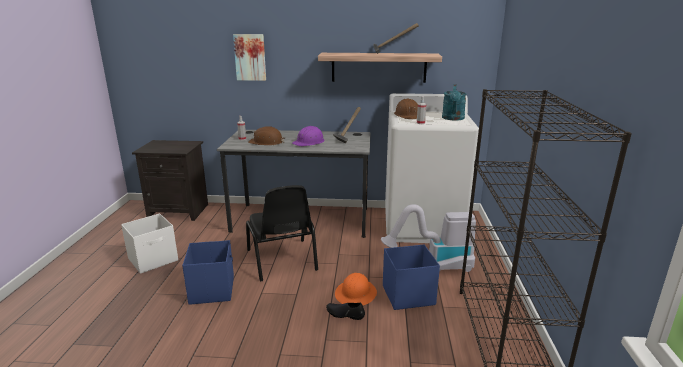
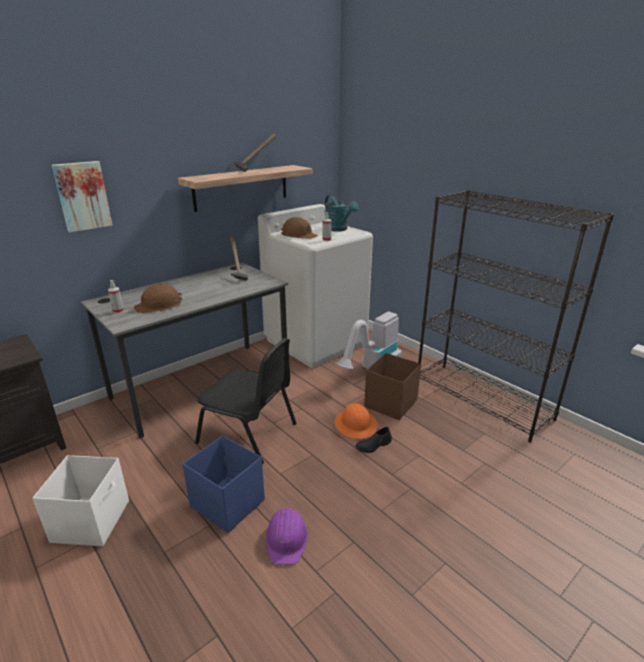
camera: 45 degrees left, 5 degrees up
(309, 142) = (208, 290): purple hard hat -> purple hard hat (287, 539)
(407, 295) = (390, 404): blue storage box -> brown storage box

